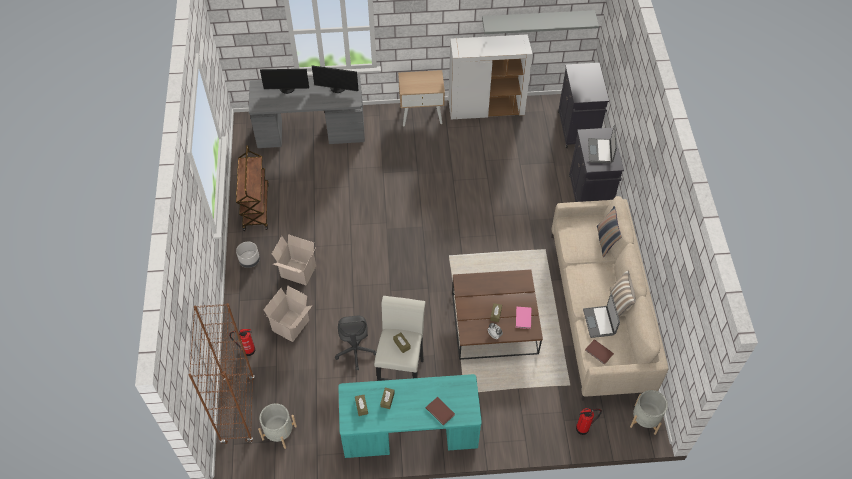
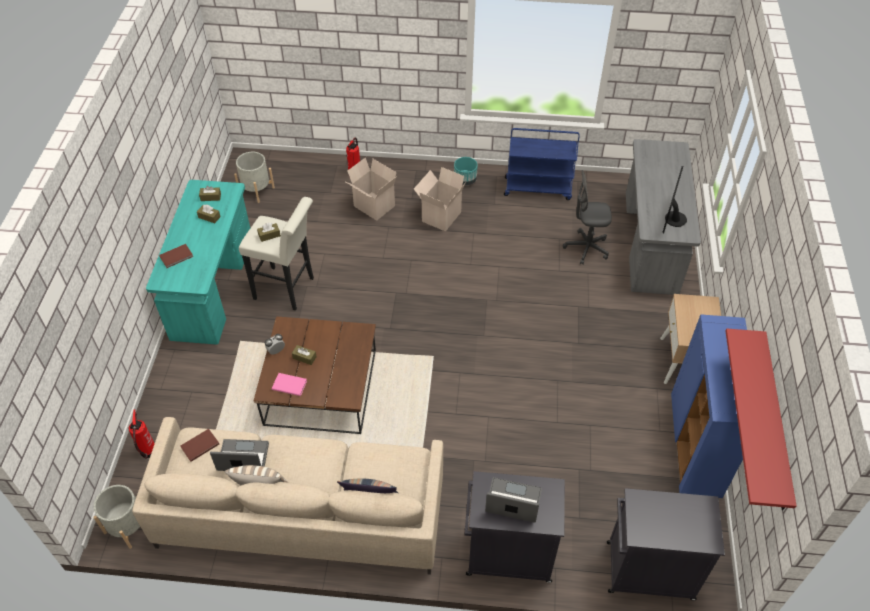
camera: 100 degrees right, 5 degrees down
(238, 410) = (291, 164): brown bookcase -> none
(249, 260) = (465, 180): grey planter -> turquoise planter
(256, 207) = (538, 188): brown cart -> blue cart
(287, 89) = (672, 173): monitor -> none
(355, 351) = (326, 254): grey office chair -> grey office chair (586, 248)
(486, 108) = (695, 445): white cabinet -> blue cabinet
(537, 20) = (775, 421): grey shelf -> red shelf

